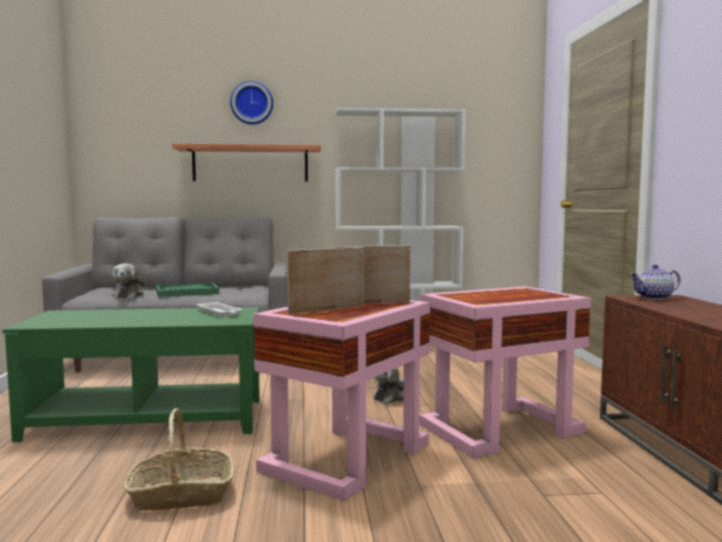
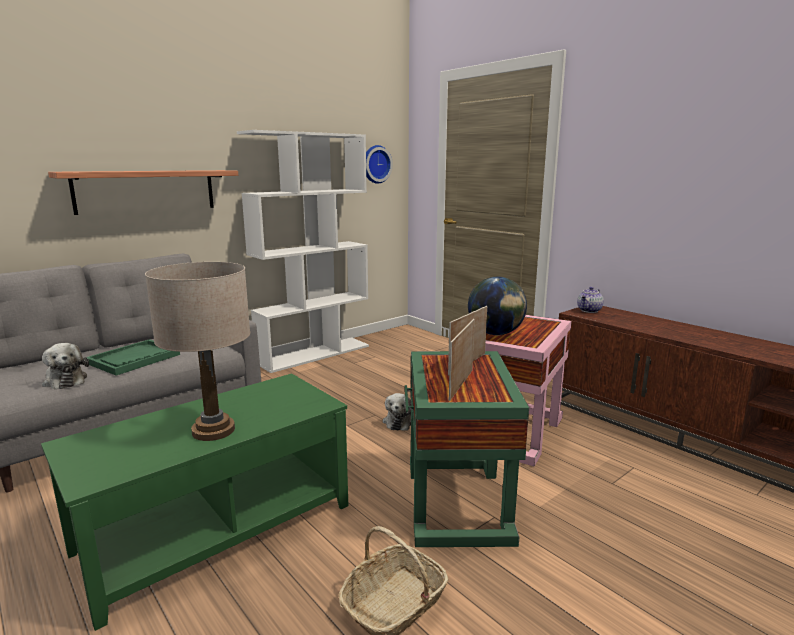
camera: 35 degrees left, 10 degrees up
(138, 320) = (214, 430): none -> beige table lamp
(219, 313) = (275, 393): white tray -> none
(252, 103) = (140, 117): wall clock -> wall clock (375, 164)
(345, 457) = (457, 501): pink side table -> green side table
(464, 294) = (495, 334): none -> globe

